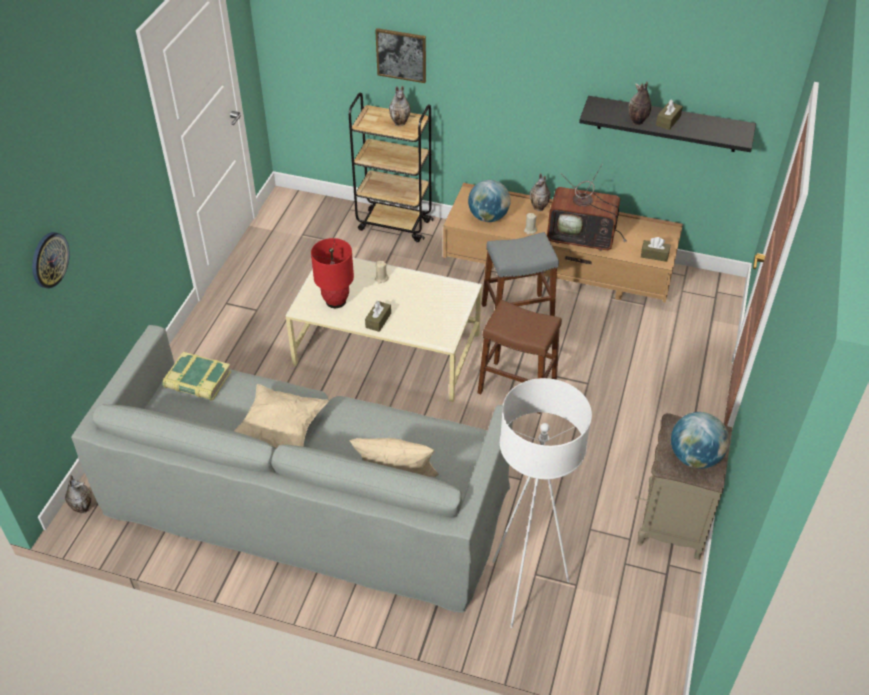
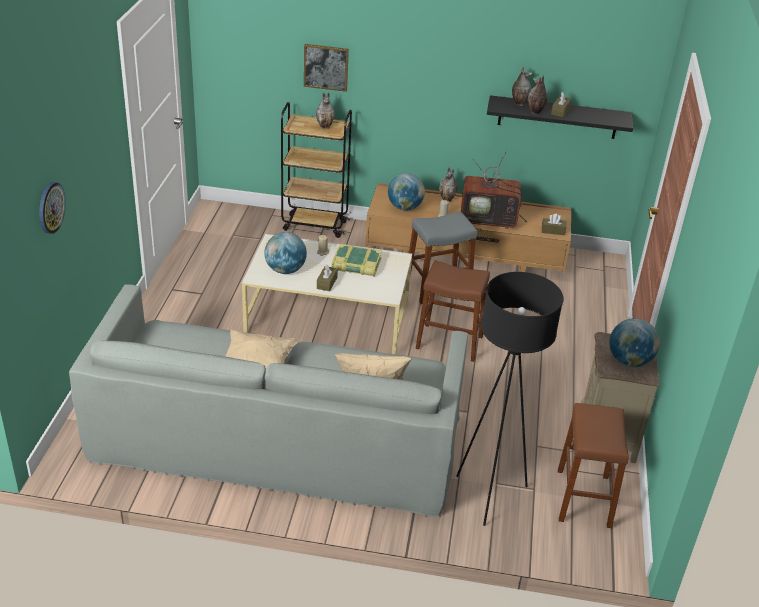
camera: 10 degrees left, 10 degrees down
(83, 507) = (64, 456): vase -> vase (518, 103)
(197, 381) = (171, 334): book -> book (356, 265)
(335, 301) = (285, 270): red table lamp -> globe
(525, 589) = (489, 495): white floor lamp -> black floor lamp
(630, 601) = (583, 498): none -> brown stool

